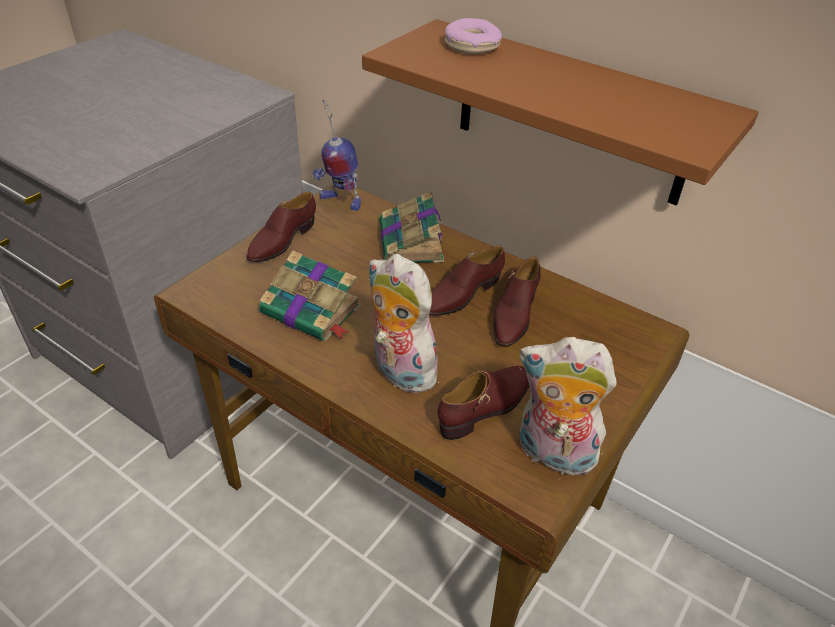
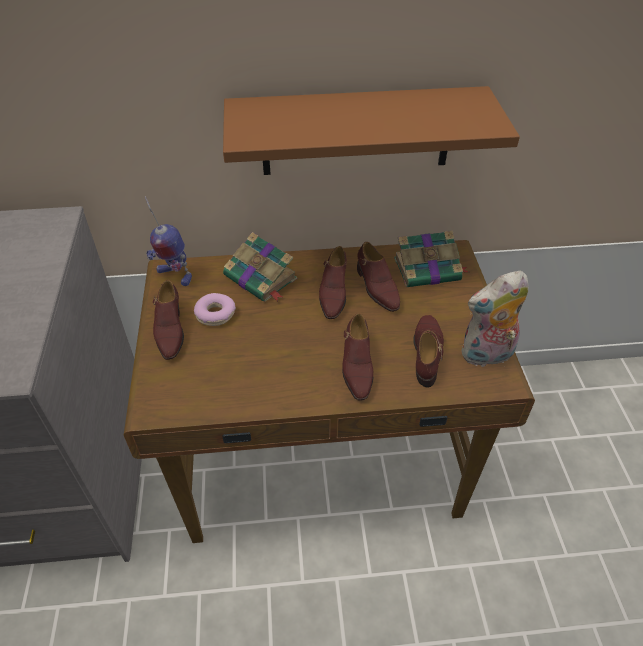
camera: 40 degrees left, 5 degrees up
(313, 311) = (256, 365): book -> book (428, 269)
(340, 201) = (174, 275): toy robot -> toy robot turned 45 degrees clockwise
(399, 371) = (356, 366): plush toy -> brown shoe
(472, 46) = (283, 111): donut -> donut (215, 314)

